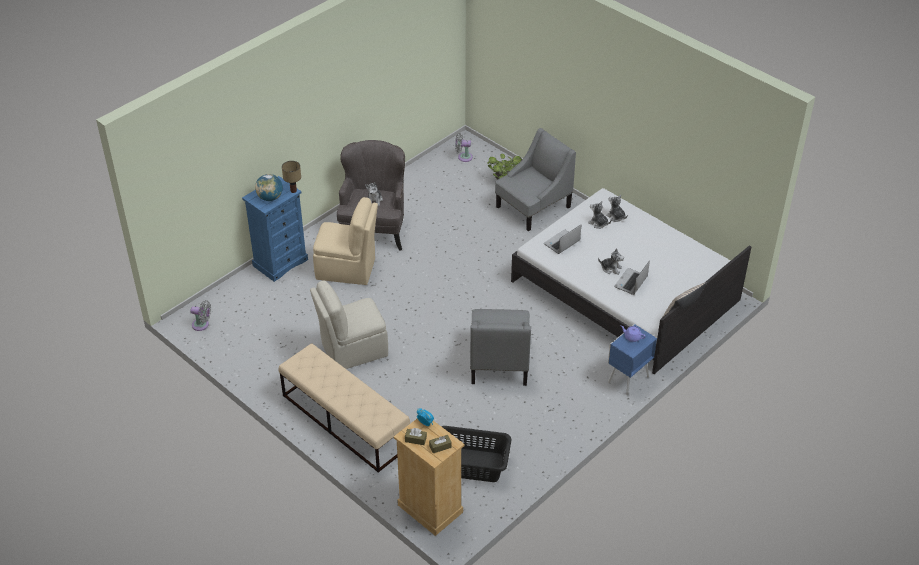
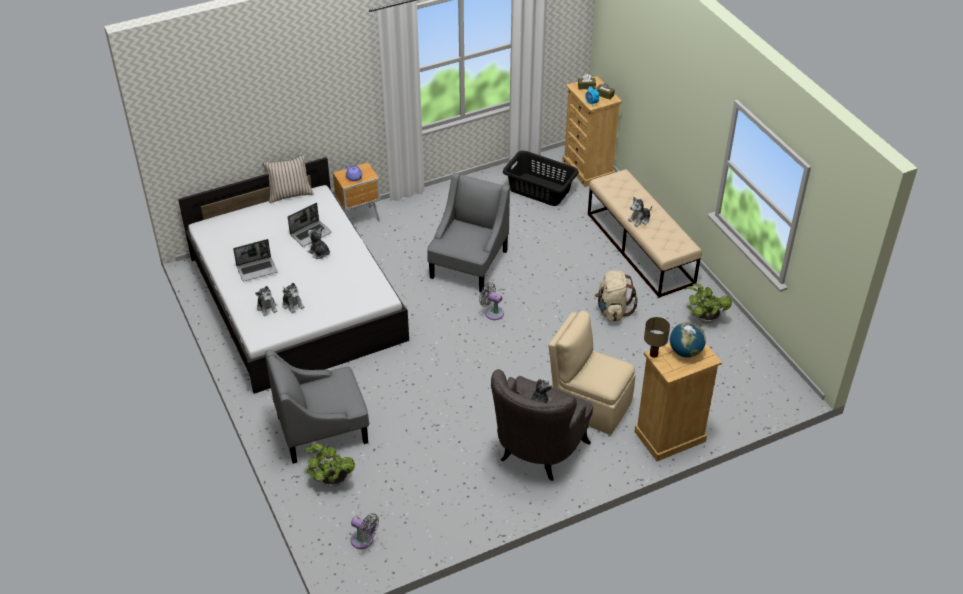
camera: 160 degrees left, 0 degrees up
(202, 325) = (774, 380): grey fan -> grey fan (492, 312)
(269, 364) = (704, 318): none -> potted plant
(280, 262) = (669, 437): blue dresser -> beige dresser
(344, 380) = (639, 220): none -> plush toy
(352, 350) = (612, 310): beige chair -> beige backpack
(561, 243) = (350, 292): laptop -> laptop (257, 269)
(627, 380) = (360, 219): blue nightstand -> brown nightstand

